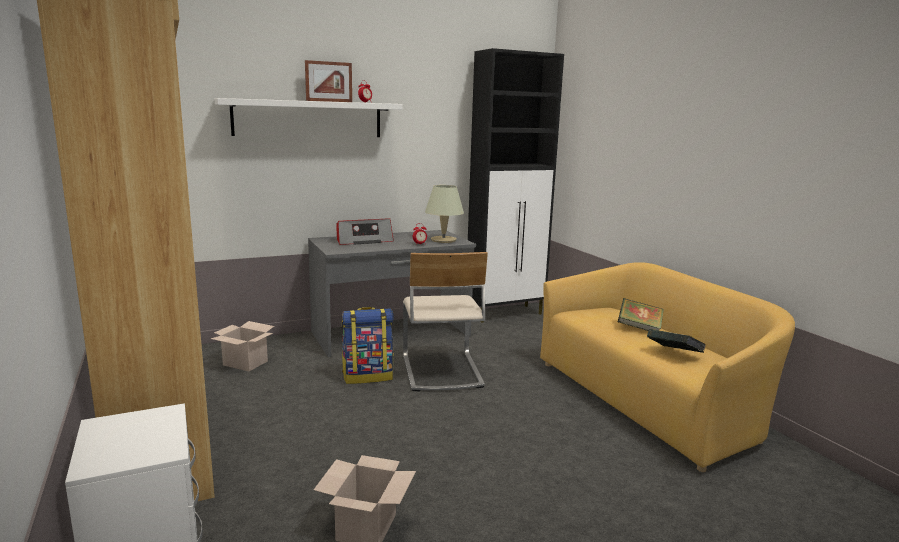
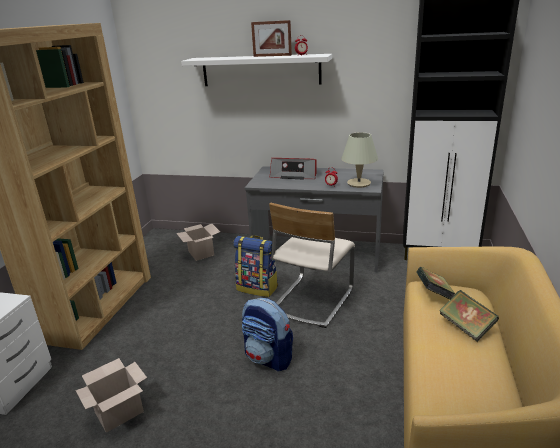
camera: 40 degrees right, 10 degrees up
(464, 425) = (269, 358): none -> backpack
(674, 355) = (452, 375): book -> book (433, 294)

